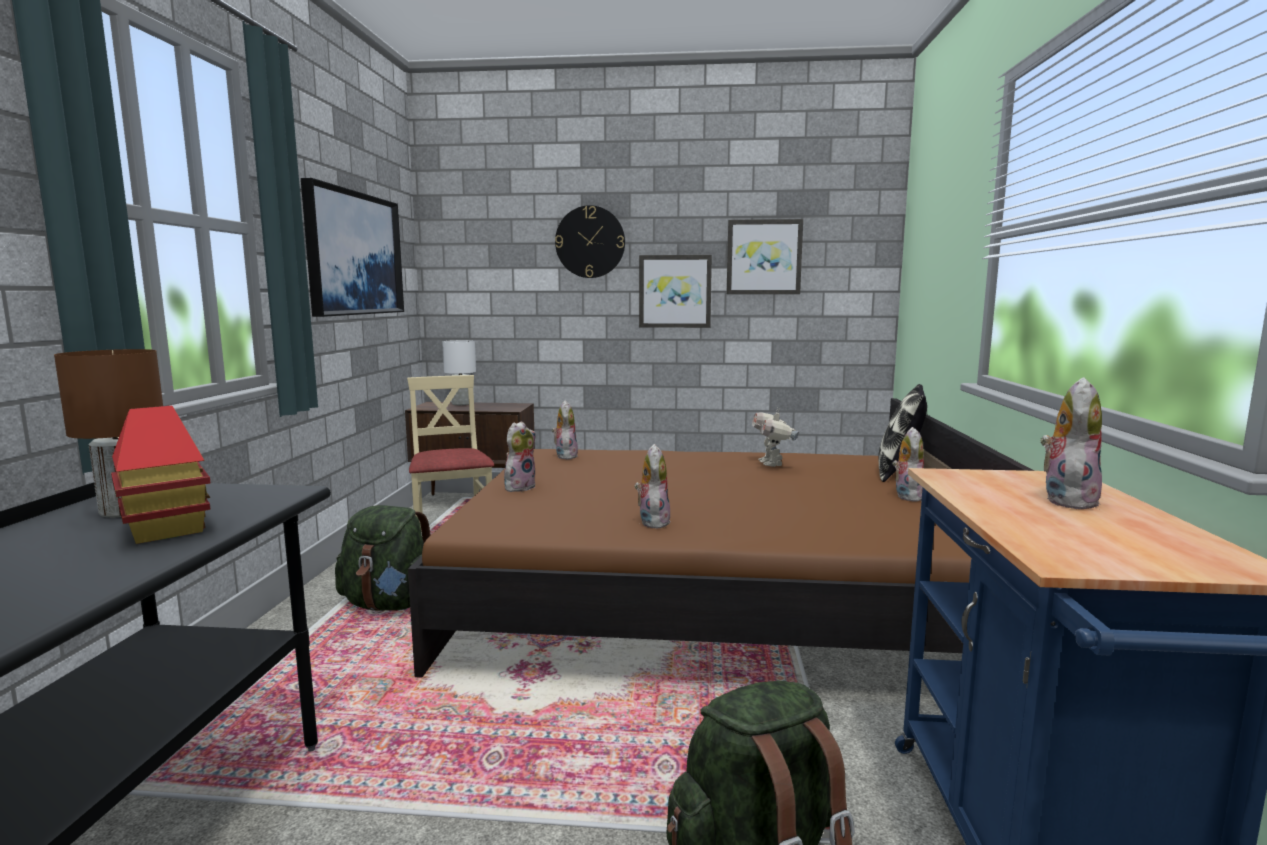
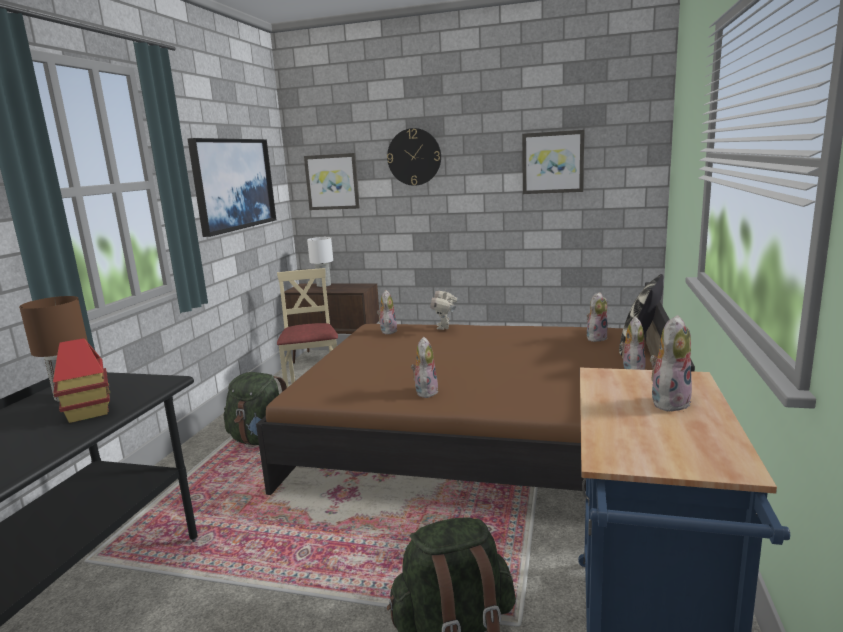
camera: 10 degrees right, 5 degrees up
(519, 487) = (344, 360): plush toy -> plush toy (596, 338)
(675, 291) = (481, 193): picture -> picture (332, 182)
(772, 464) = (540, 338): toy robot -> toy robot (444, 327)

